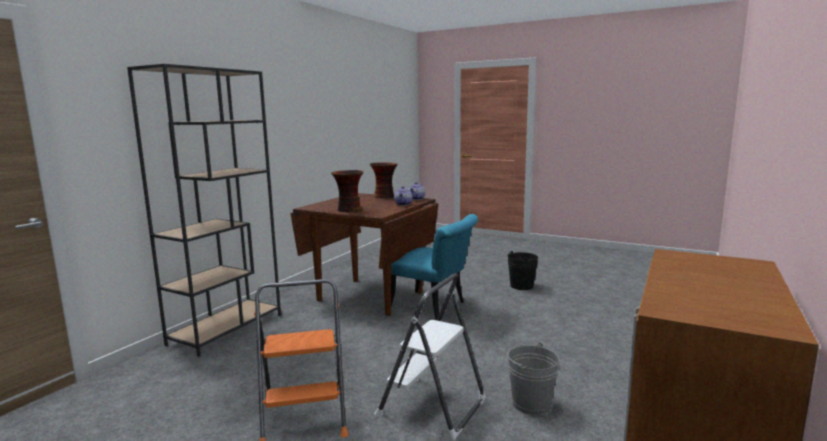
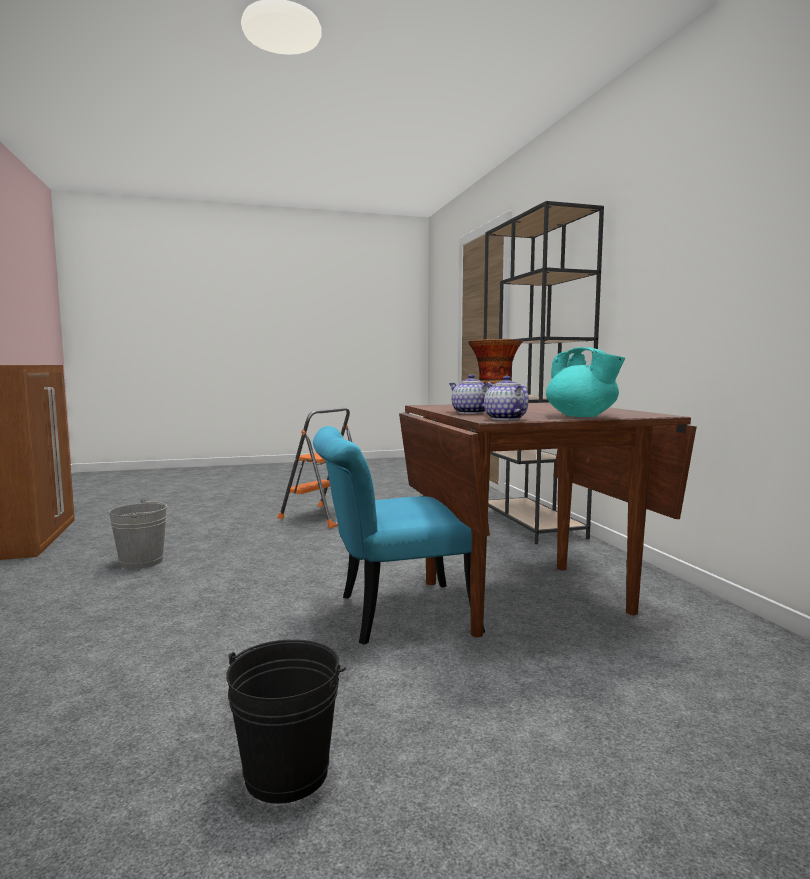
camera: 135 degrees right, 5 degrees down
(385, 197) = (582, 416): vase -> turquoise teapot
(435, 407) = (232, 539): white step ladder -> none

